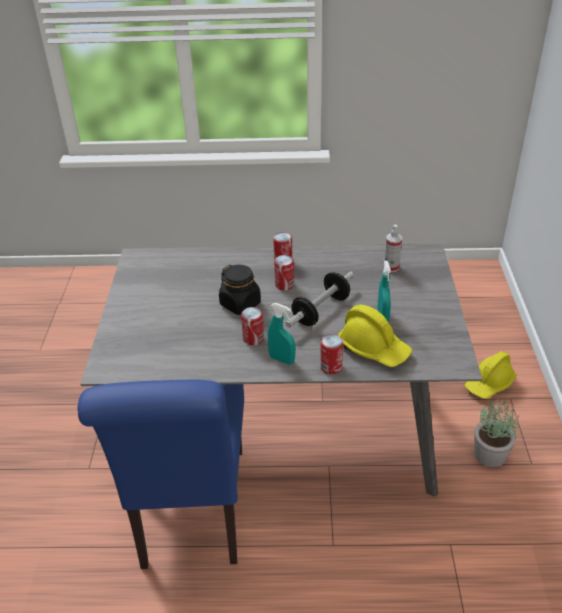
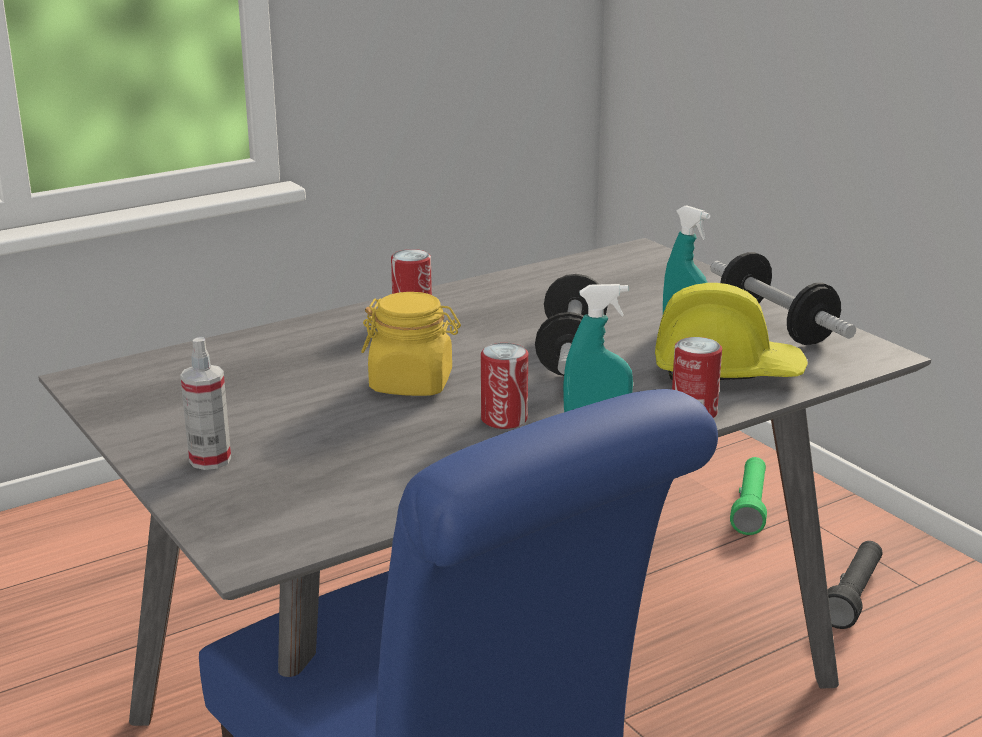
camera: 35 degrees left, 15 degrees down
(240, 304) = (412, 384): black jar -> yellow jar
(284, 285) = (459, 340): can -> none
(391, 267) = (609, 279): spray bottle -> spray bottle (210, 460)
(432, 328) = (776, 326): none -> dumbbell
(489, 384) = (750, 506): yellow hard hat -> green flashlight
(490, 454) = (852, 596): potted plant -> black flashlight

